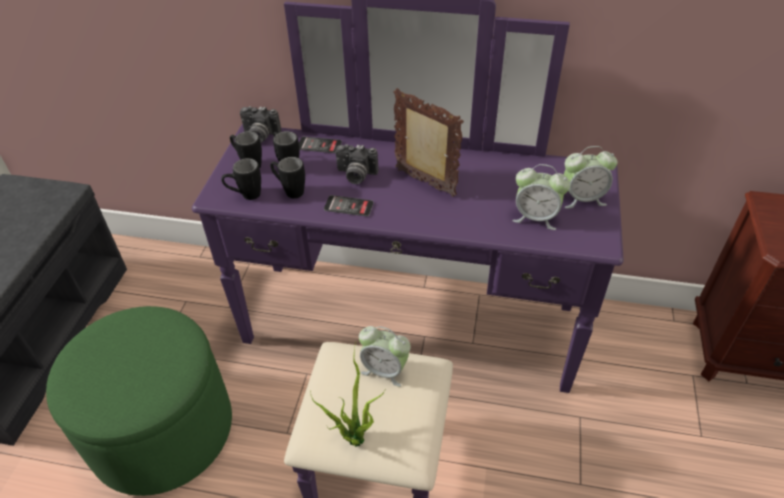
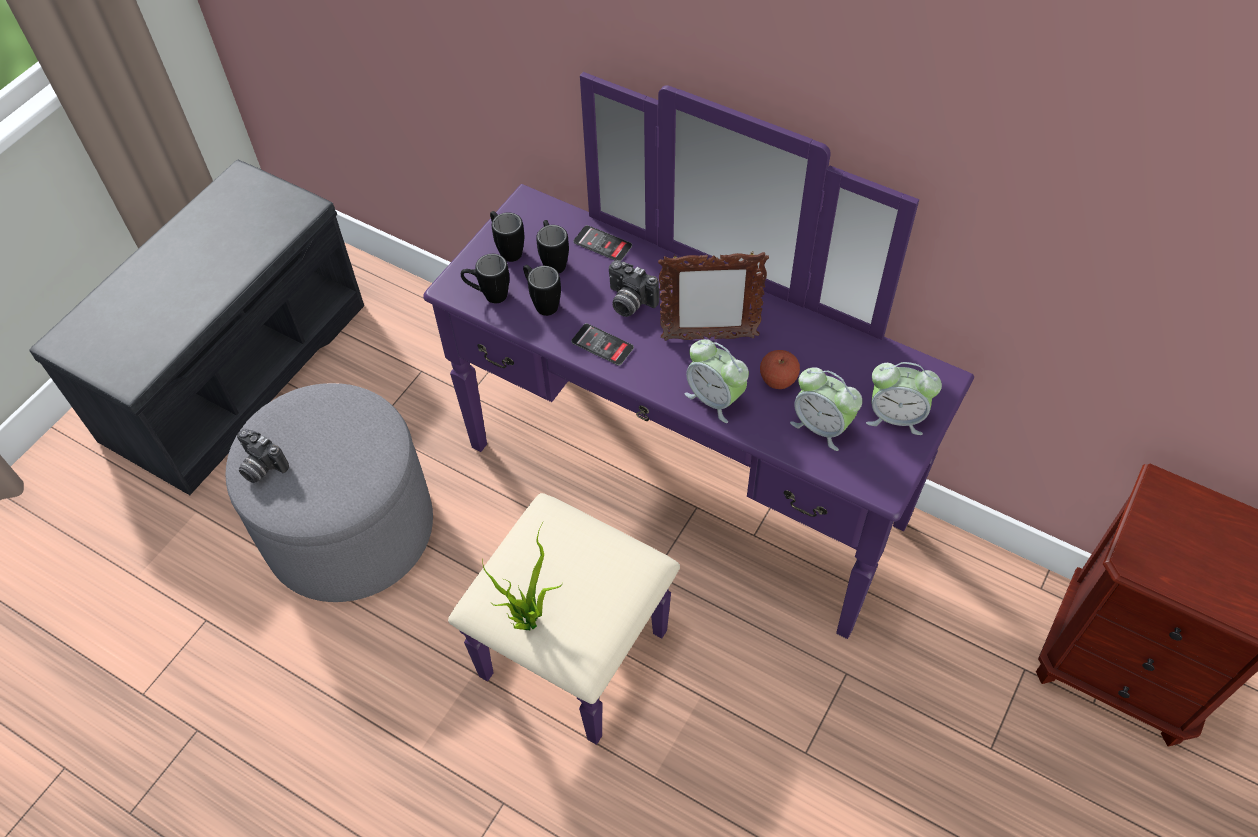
camera: 20 degrees right, 10 degrees up
(162, 430) = (350, 528): green ottoman -> grey ottoman
(260, 136) = (536, 209): camera -> camera (260, 467)
(385, 370) = (592, 552): alarm clock -> alarm clock (715, 399)
(425, 183) = (708, 338): picture frame -> picture frame turned 120 degrees clockwise
(488, 197) = (778, 380): none -> apple

